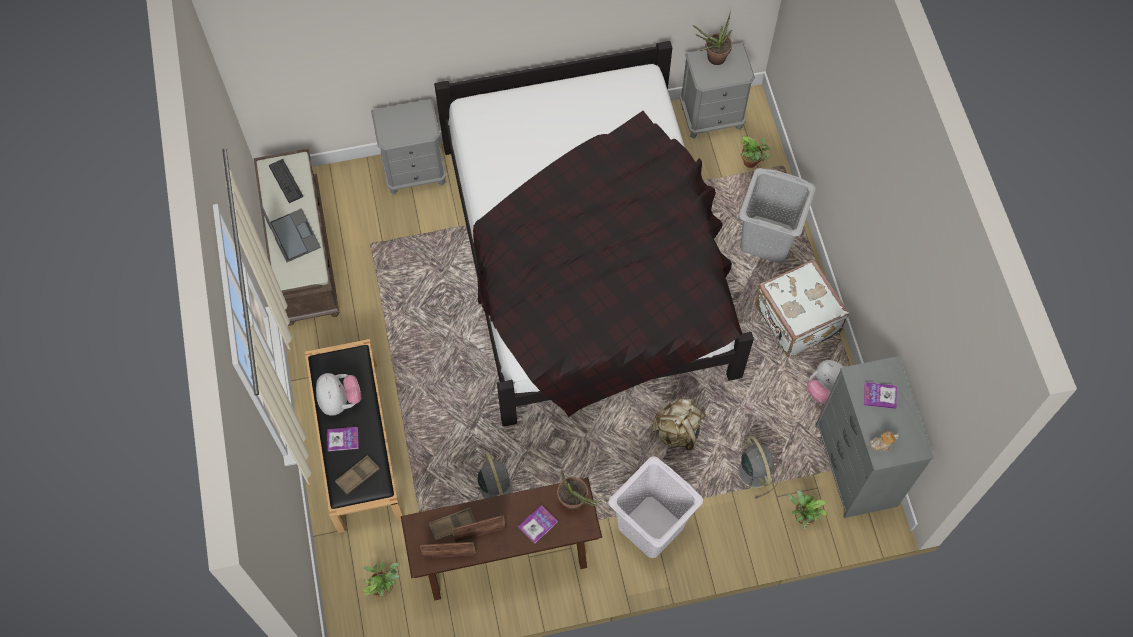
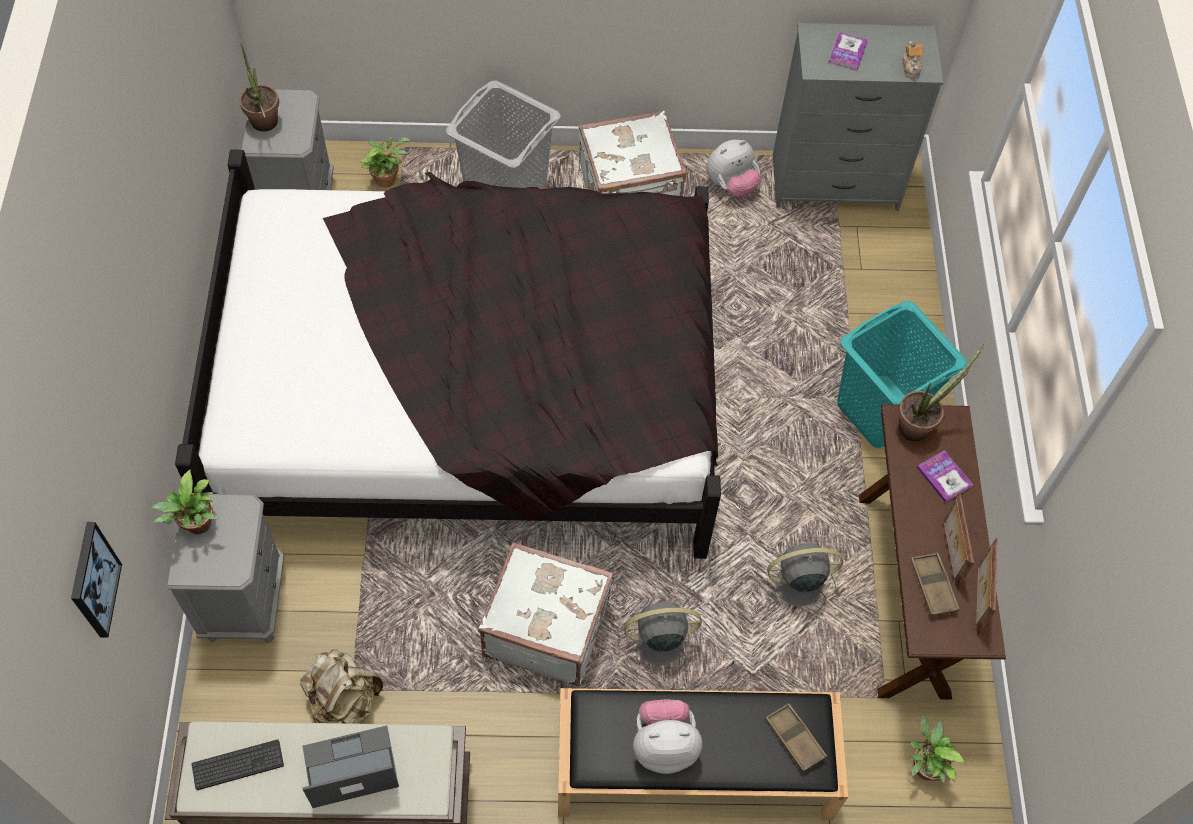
camera: 80 degrees left, 5 degrees down
(313, 49) = (93, 580): none -> picture
(343, 439) = (730, 751): book -> none
(433, 340) = (546, 626): none -> white suitcase
(651, 526) = (880, 410): white laundry basket -> turquoise laundry basket
(677, 431) = (754, 351): beige backpack -> beige backpack (343, 701)
(753, 470) = (822, 283): grey fan -> grey fan (657, 643)
(802, 517) = (891, 250): potted plant -> potted plant (197, 526)

